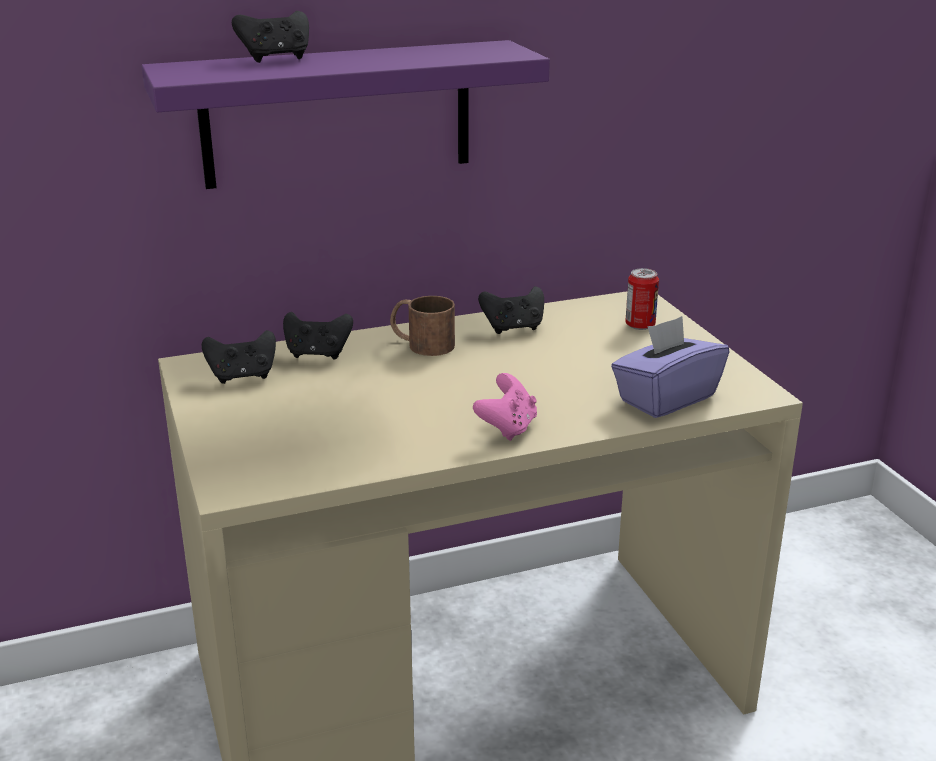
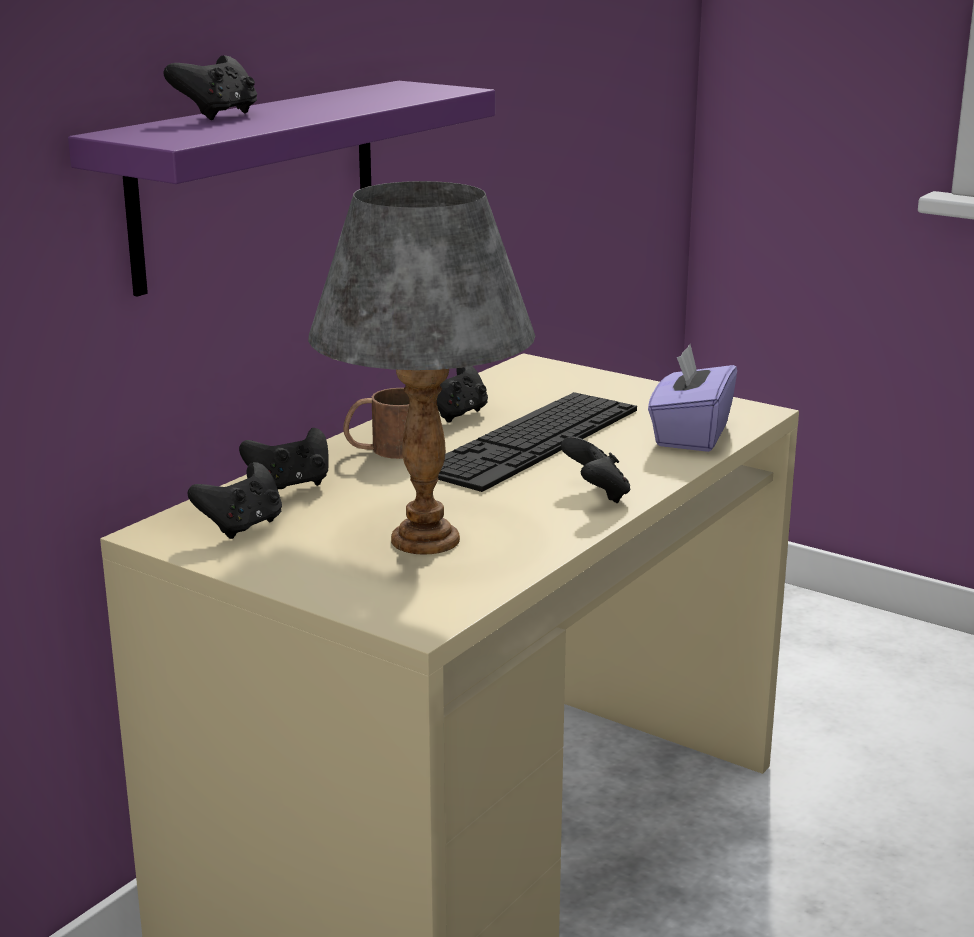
camera: 35 degrees left, 5 degrees down
(334, 424) = (424, 539): none -> grey table lamp
(507, 428) = (596, 495): pink game controller -> black game controller
(534, 366) = (531, 440): none -> keyboard
(640, 325) = (569, 385): can -> none

